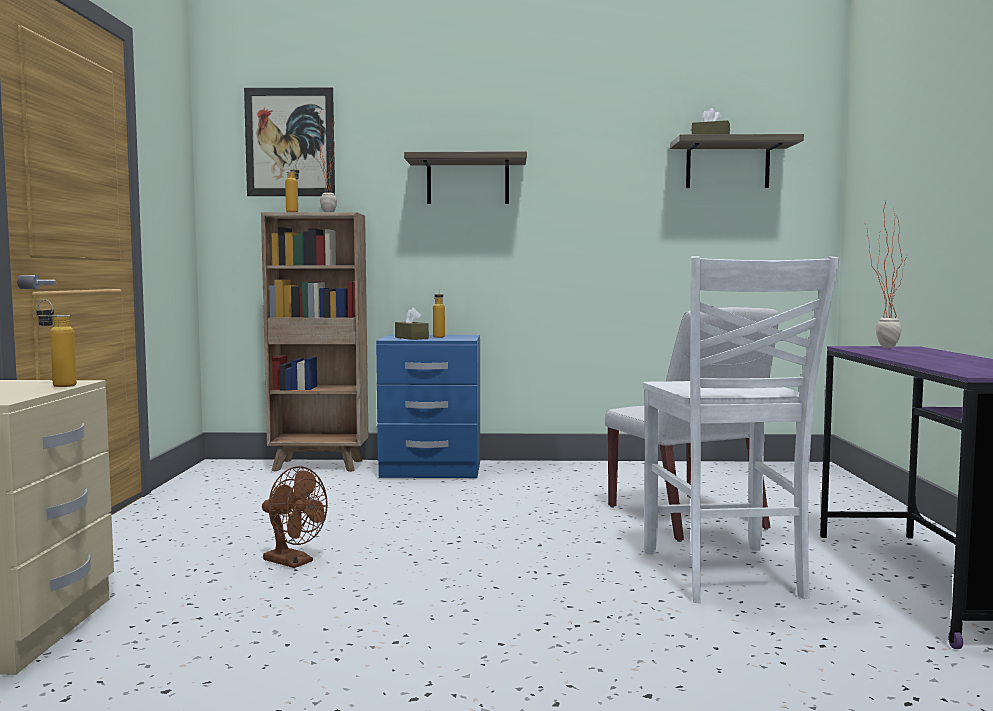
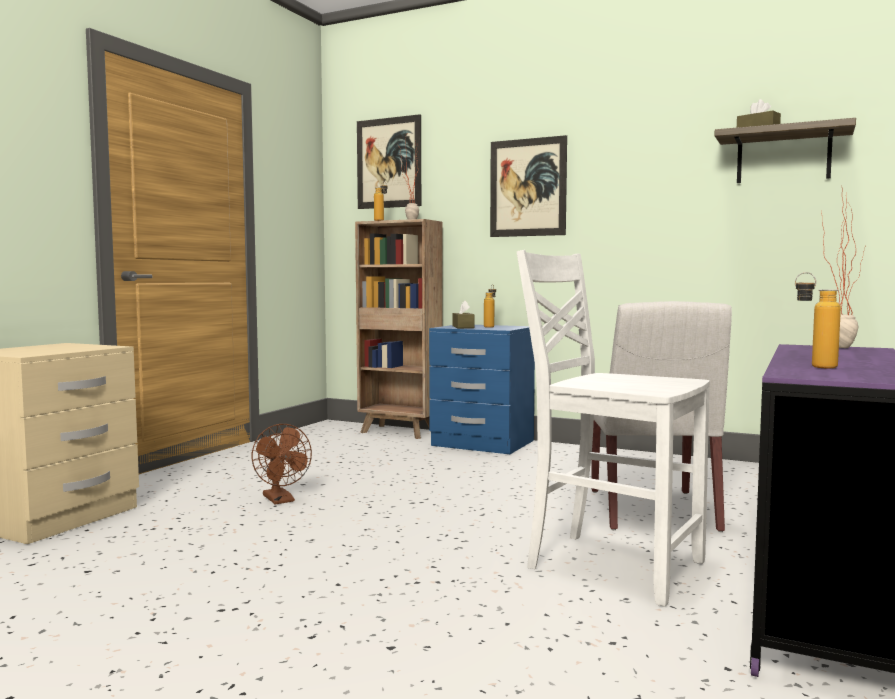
camera: 25 degrees right, 0 degrees up
(57, 385) = (92, 348): bottle -> bottle (813, 366)
(468, 181) = (527, 187): shelf -> picture
(724, 575) = (611, 565): white chair -> white chair turned 105 degrees clockwise

